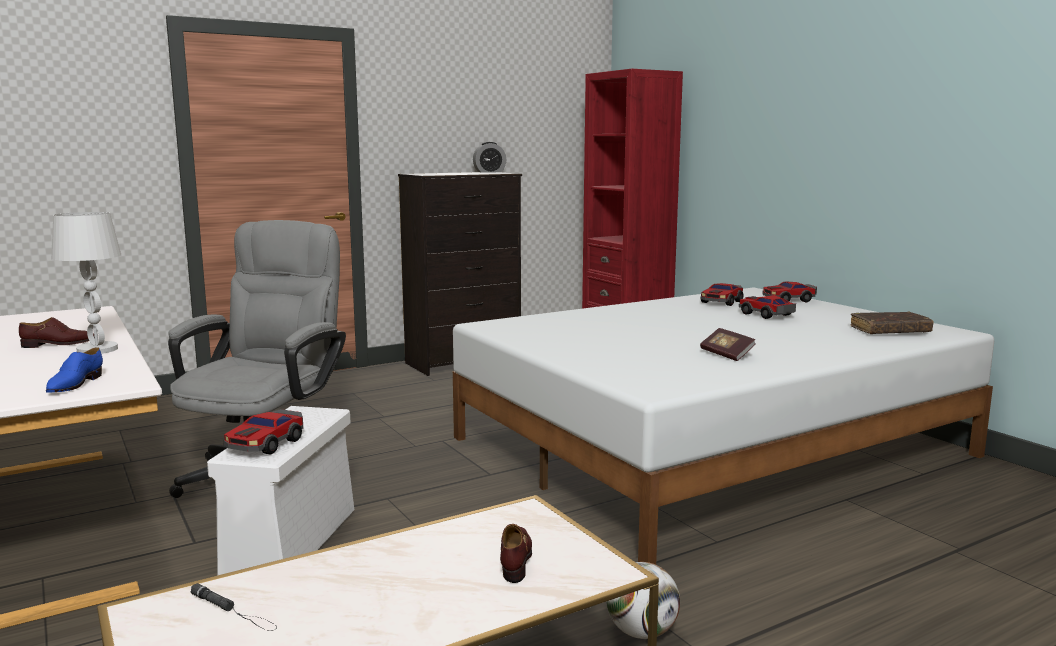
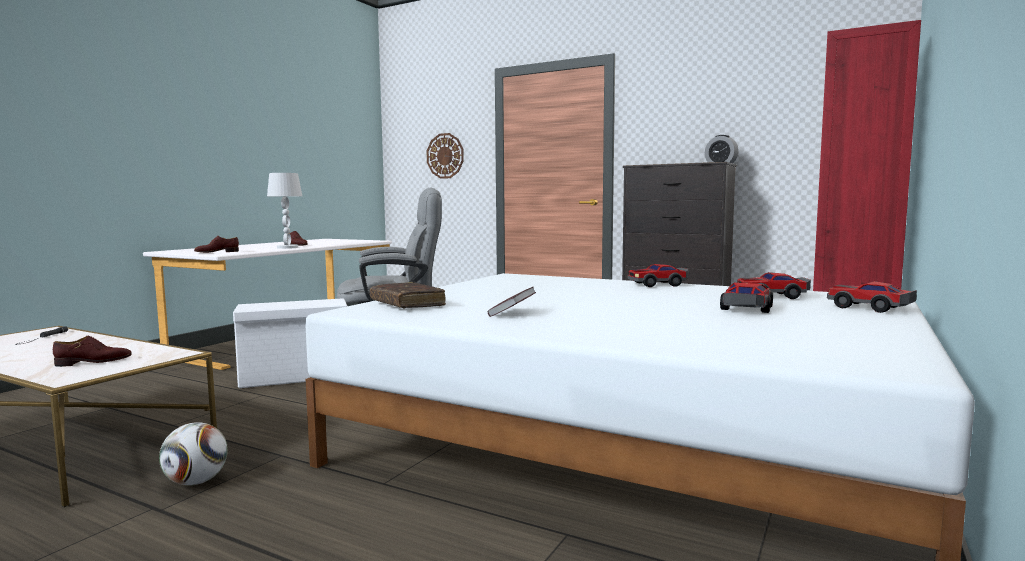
camera: 60 degrees right, 5 degrees down
(71, 148) = (445, 156): none -> wall clock
(75, 384) = (217, 252): blue shoe -> brown shoe
(266, 444) = (268, 305): toy car -> toy car (657, 284)
(890, 331) = (794, 344): brown book -> brown book (407, 304)

